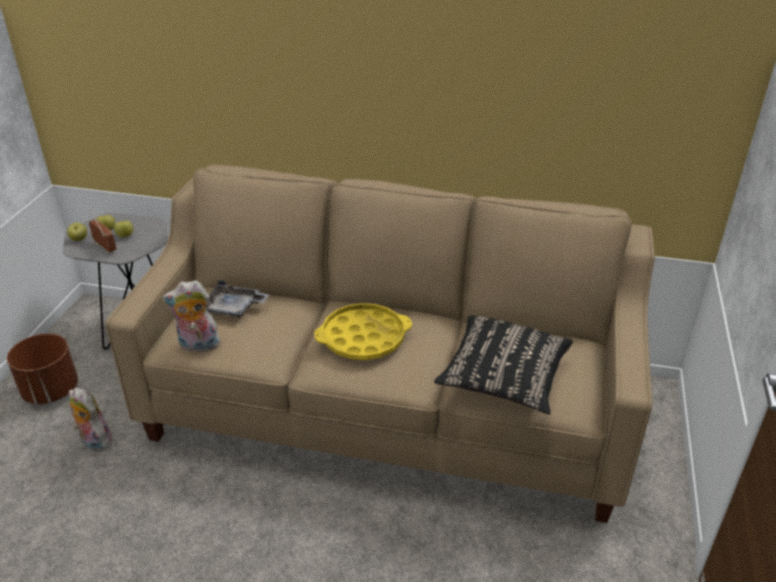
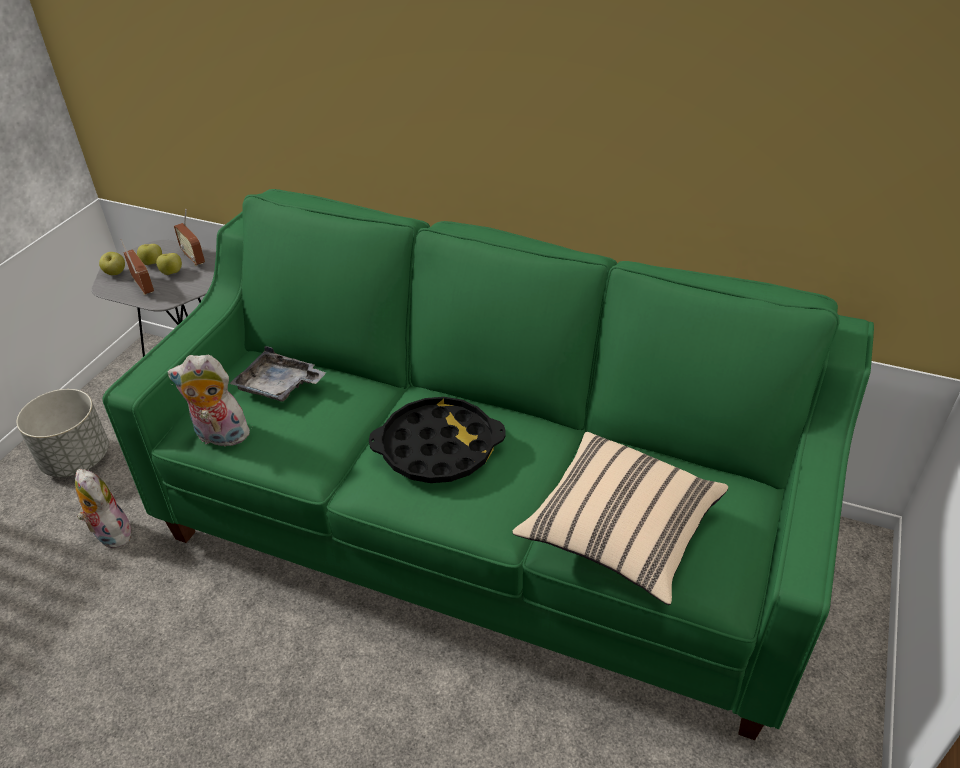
camera: 10 degrees right, 5 degrees up
(50, 391) = (76, 459): brown planter -> grey planter
(139, 224) = (194, 258): none -> radio
(363, 338) = (438, 447): yellow tray -> black tray
(389, 409) = (486, 530): beige sofa -> green sofa
(503, 379) = (619, 532): black pillow -> beige pillow

